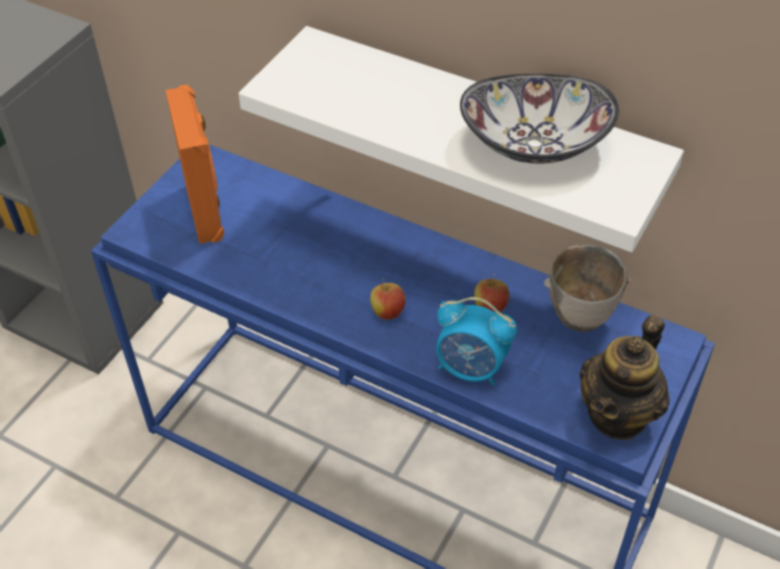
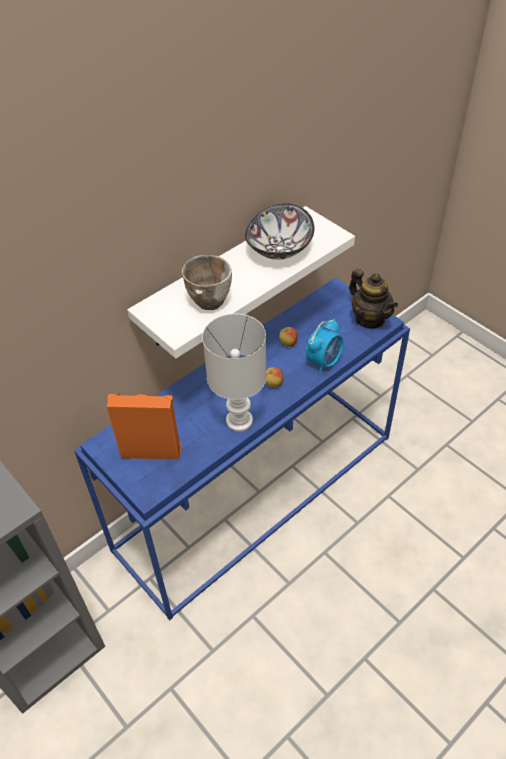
camera: 70 degrees left, 0 degrees up
(296, 291) = (240, 420): none -> white table lamp
(583, 318) = (309, 313): bowl -> bowl (211, 301)

